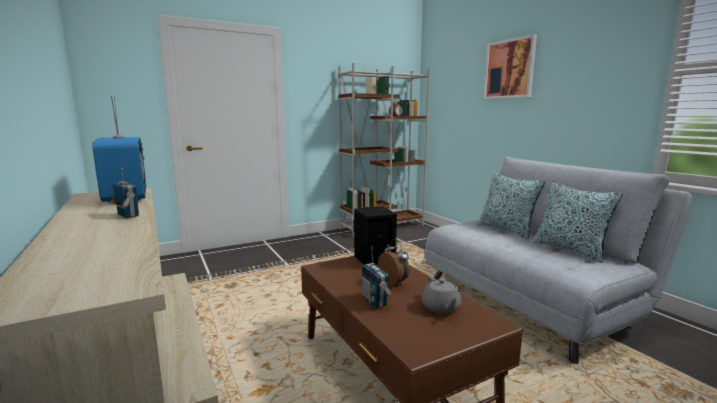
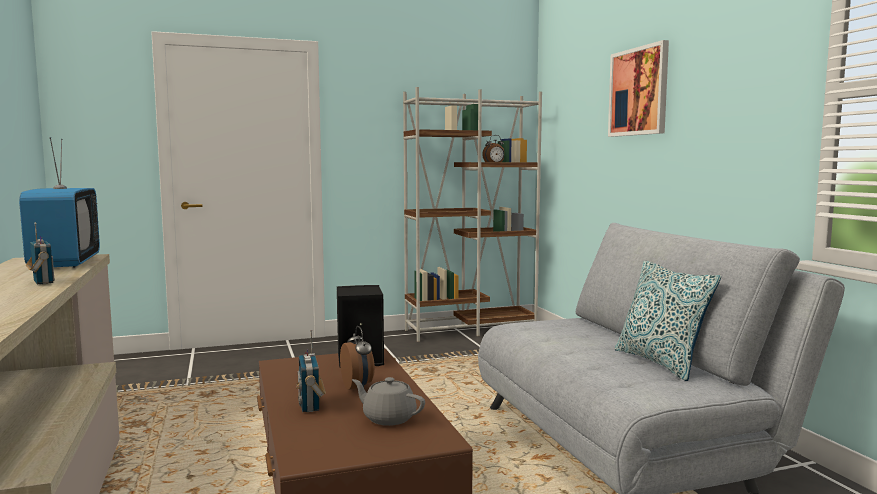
camera: 10 degrees right, 5 degrees down
(441, 308) = (388, 418): grey teapot -> grey teapot turned 120 degrees clockwise
(506, 230) = (594, 332): pillow -> none

